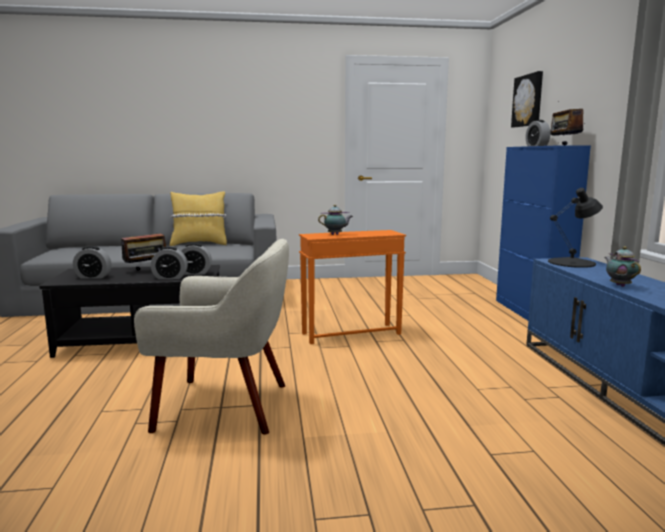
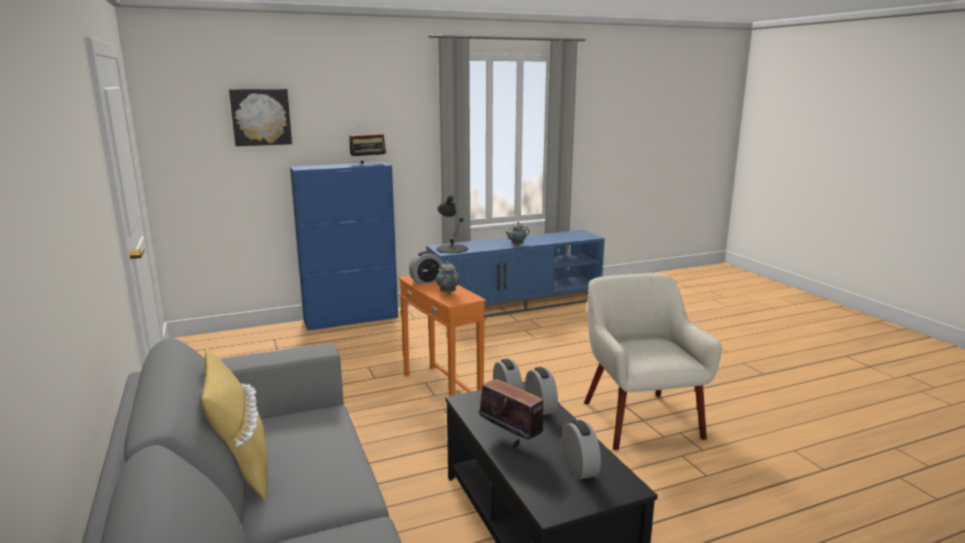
camera: 105 degrees left, 5 degrees up
(536, 146) = (316, 166): alarm clock -> alarm clock (427, 281)

